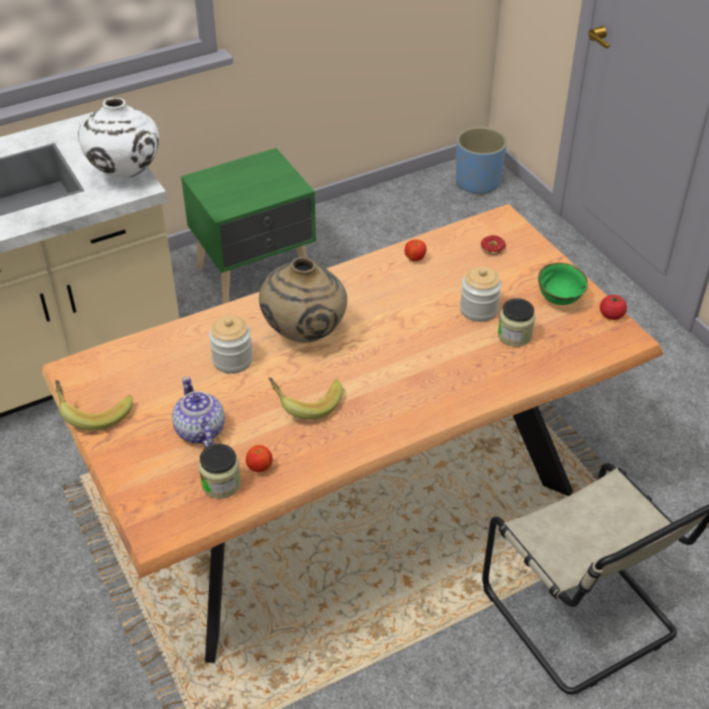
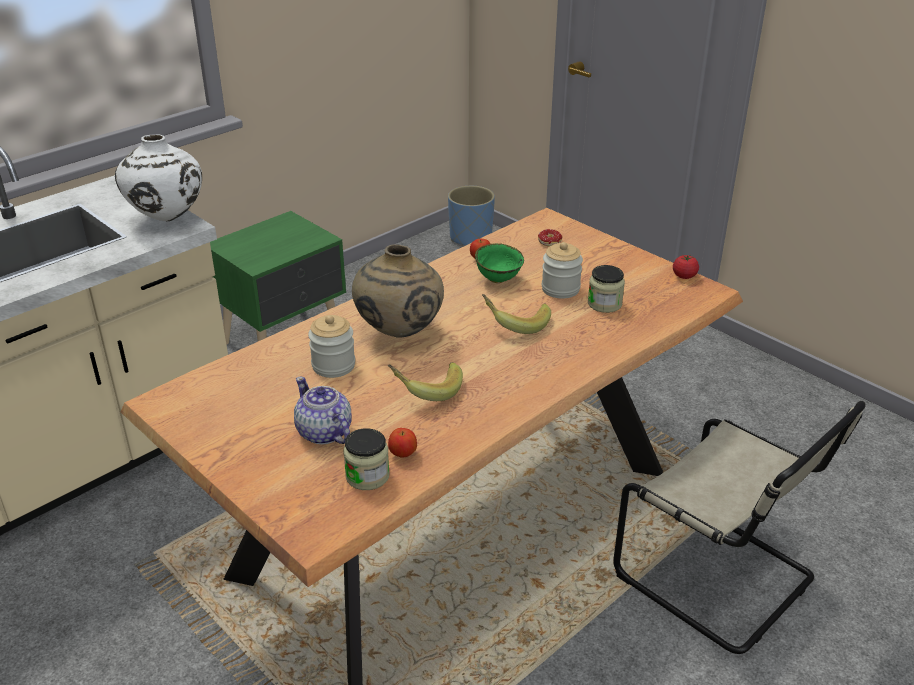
camera: 15 degrees left, 10 degrees down
(94, 412) = (198, 435): banana -> banana (515, 323)
(559, 299) = (631, 271): green bowl -> green bowl (498, 279)

